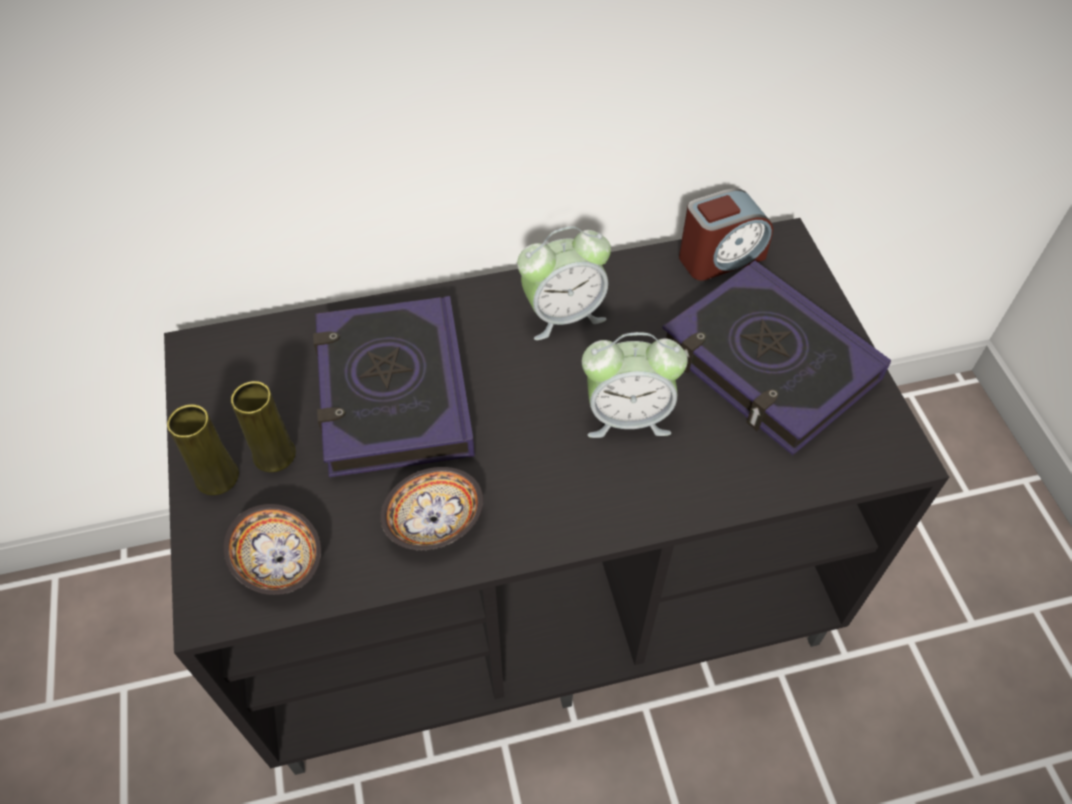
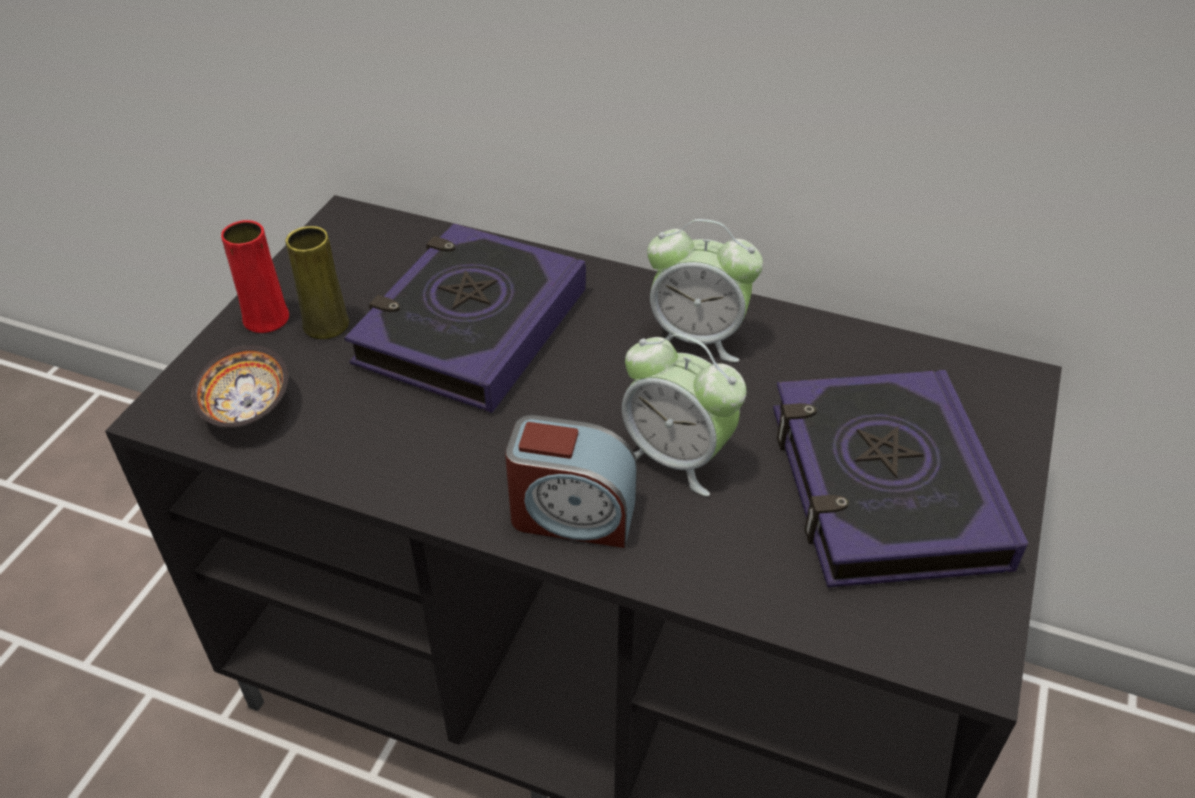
camera: 35 degrees right, 10 degrees down
(217, 477) = (266, 319): yellow vase -> red vase
(434, 521) = (404, 448): bowl -> none
(720, 257) = (923, 362): alarm clock -> alarm clock (572, 515)

